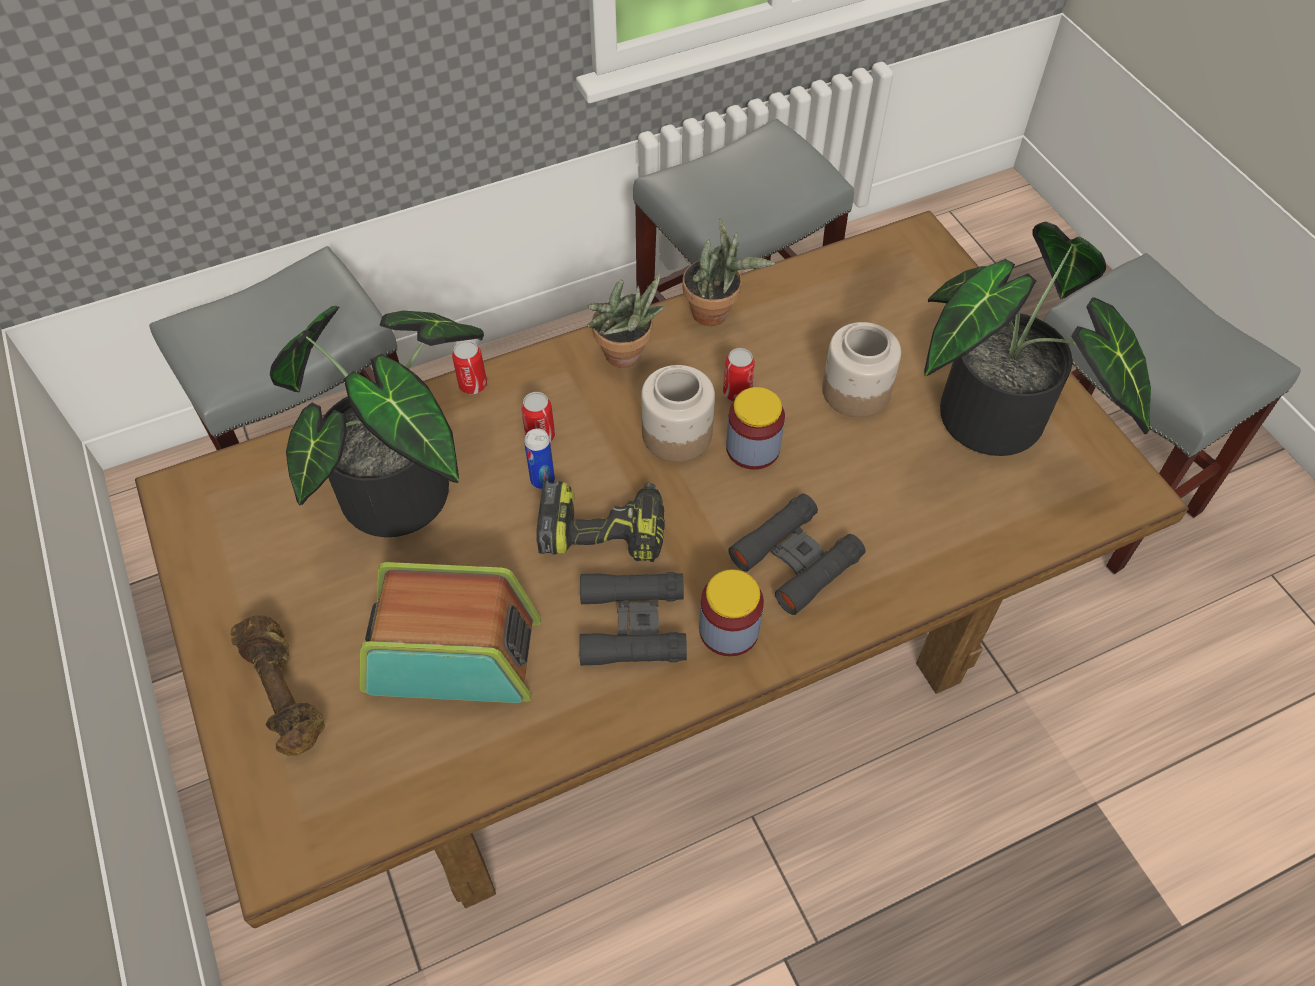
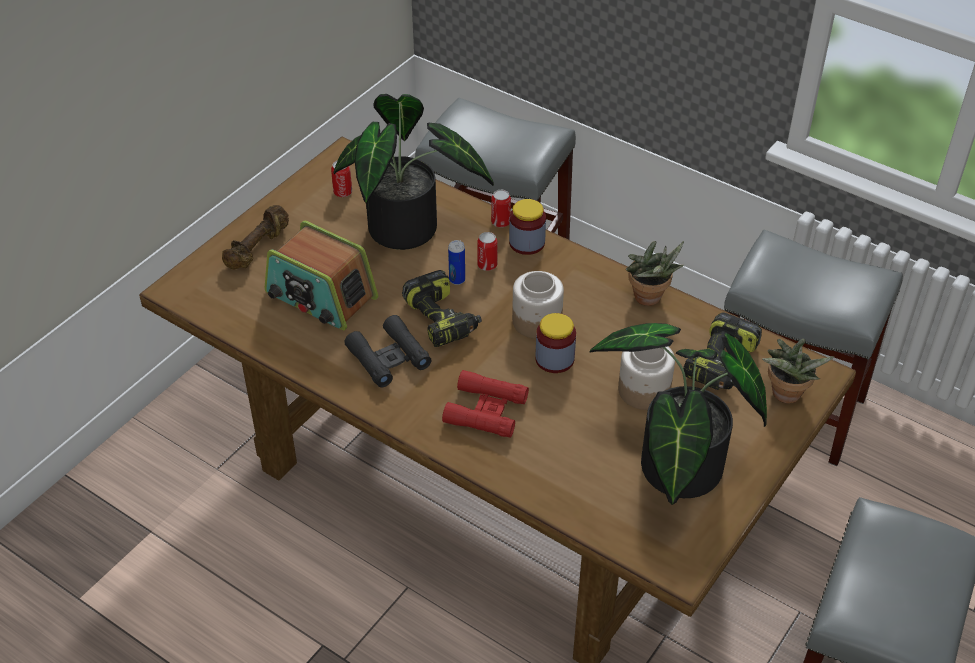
camera: 60 degrees right, 10 degrees down
(453, 654) = (321, 296): radio -> radio turned 150 degrees clockwise
(626, 358) = (577, 275): potted plant -> potted plant (785, 396)
(729, 629) = (414, 399): jar -> jar (527, 243)
(737, 392) = (593, 335): can -> can (343, 192)
(796, 559) = (486, 410): black binoculars -> red binoculars
(858, 305) = (722, 365): none -> power drill

